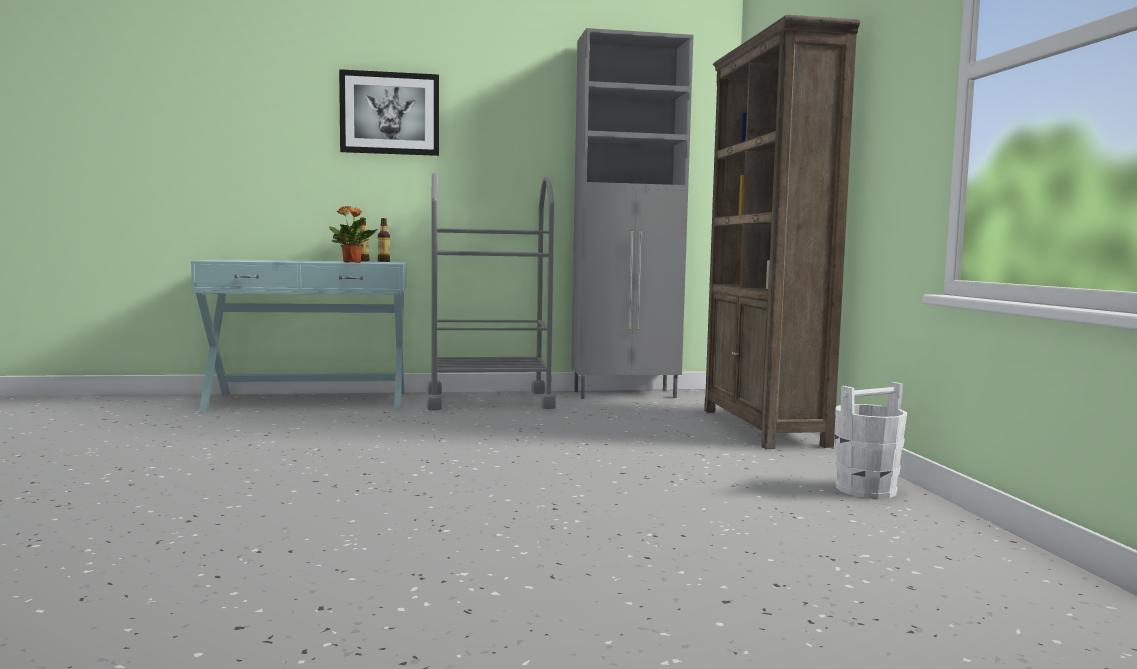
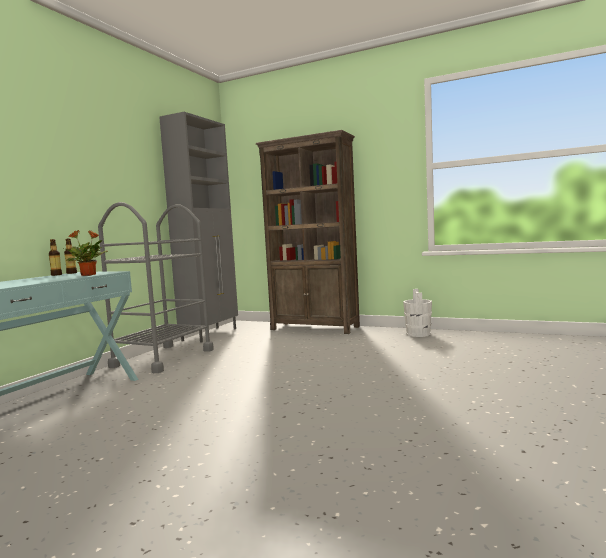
camera: 55 degrees left, 0 degrees up
(390, 113) = (55, 154): picture -> none

